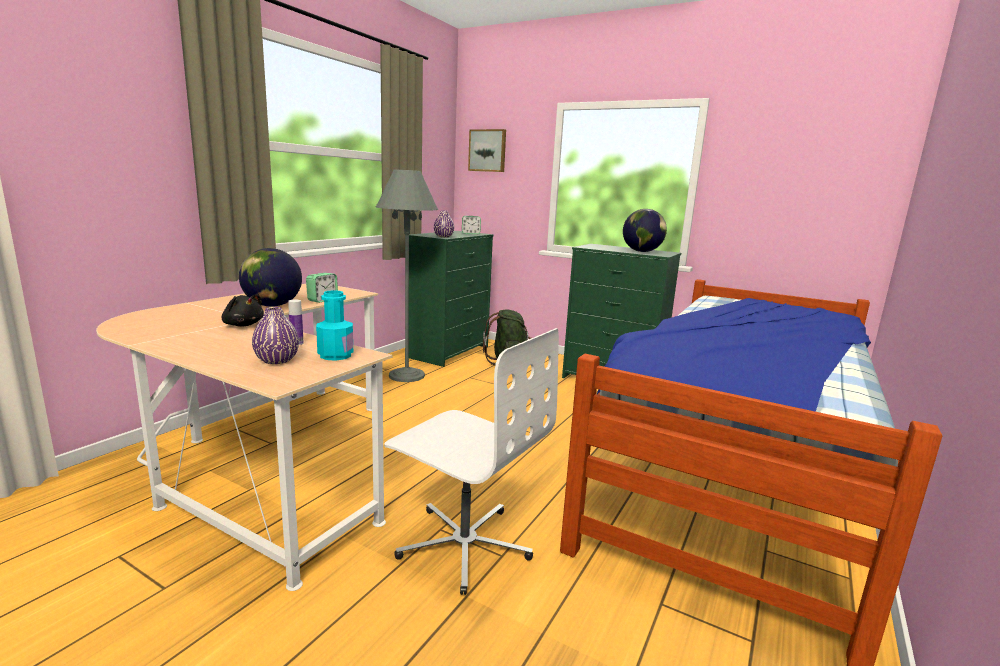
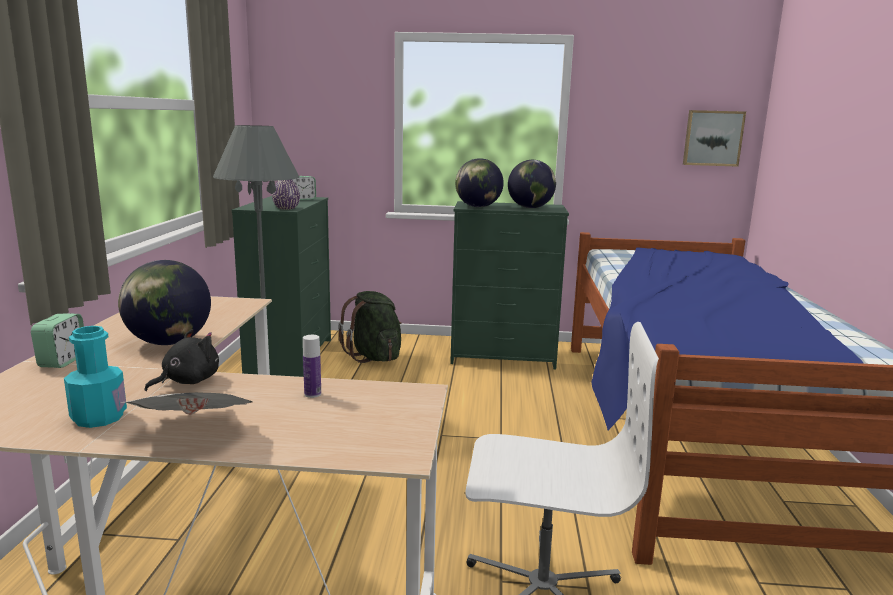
camera: 25 degrees left, 0 degrees up
(196, 348) = (195, 433): none -> newspaper
(243, 325) = (187, 381): black plush toy -> black plush toy turned 60 degrees counterclockwise
(277, 360) = (336, 425): purple vase -> none
(322, 300) = (221, 322): alarm clock -> alarm clock (63, 361)
(335, 355) = (390, 400): turquoise bottle -> turquoise bottle (99, 417)
(488, 150) = (301, 89): picture -> picture (712, 138)
(596, 247) = (478, 207): none -> globe

